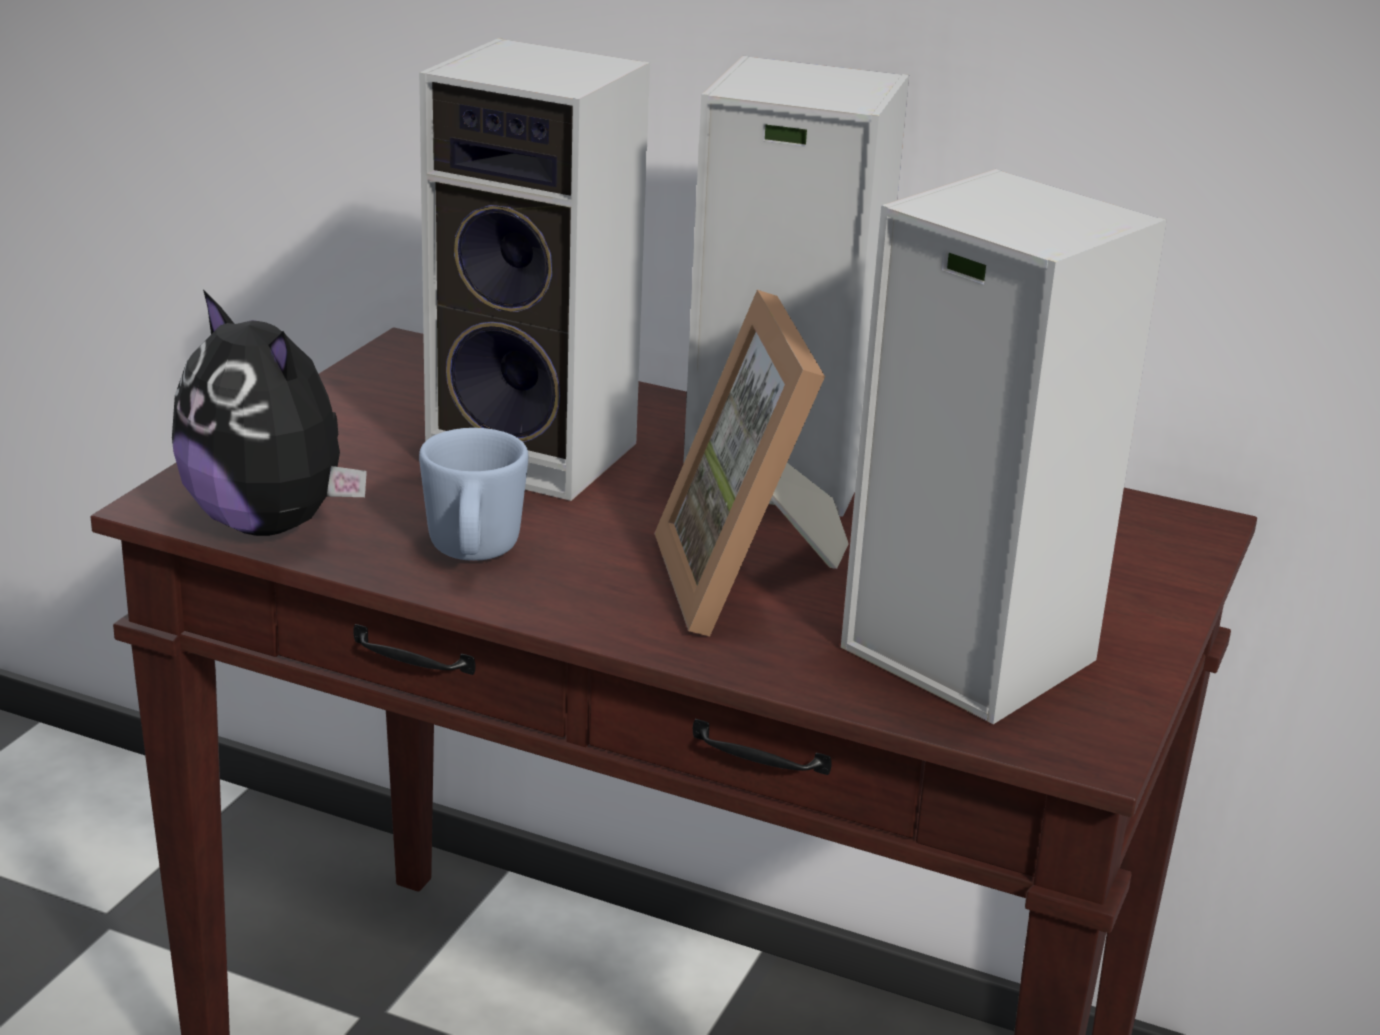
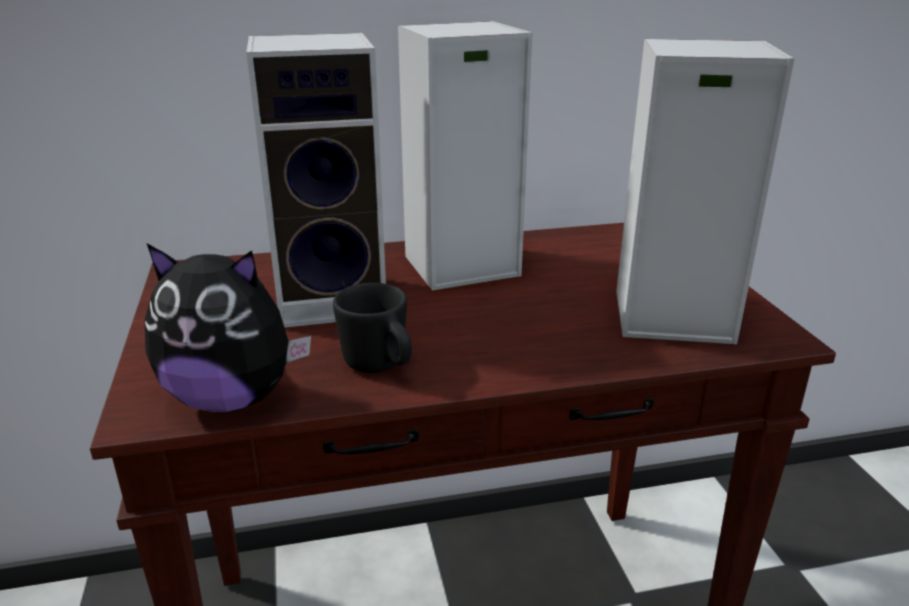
camera: 35 degrees left, 0 degrees up
(473, 555) = (380, 366): blue mug -> black mug
(753, 581) = (535, 321): picture frame -> none

